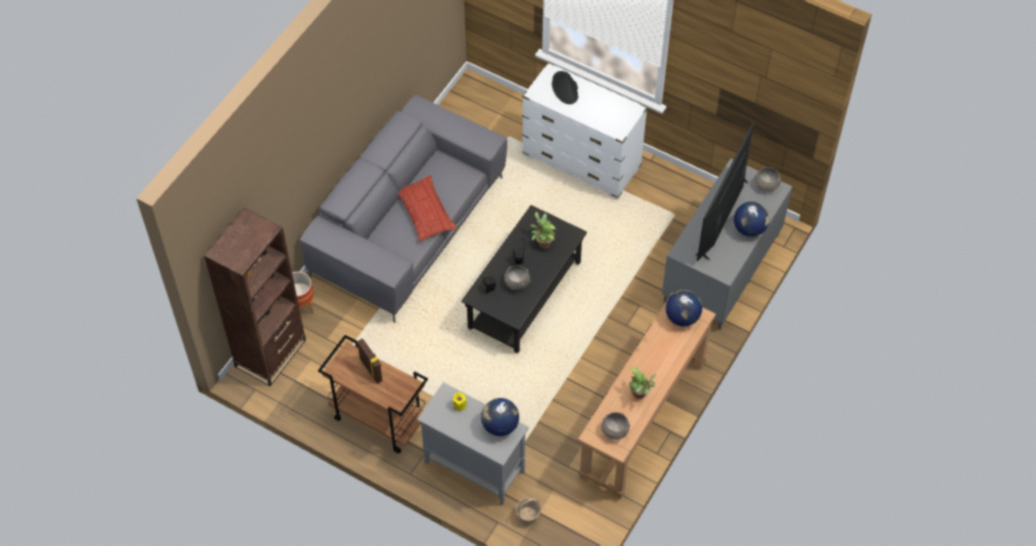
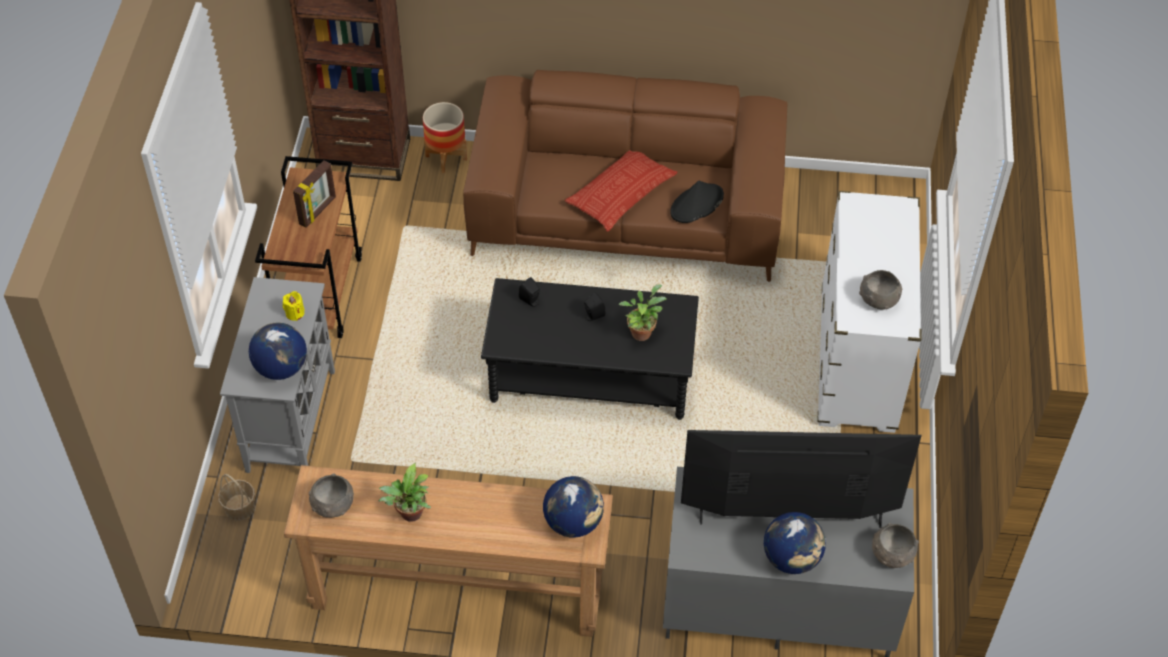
camera: 65 degrees right, 5 degrees down
(408, 227) = (626, 215): grey sofa -> brown sofa
(516, 282) = (557, 326): grey bowl -> grey bowl (878, 299)
(565, 88) = (885, 232): black hat -> black hat (696, 204)

